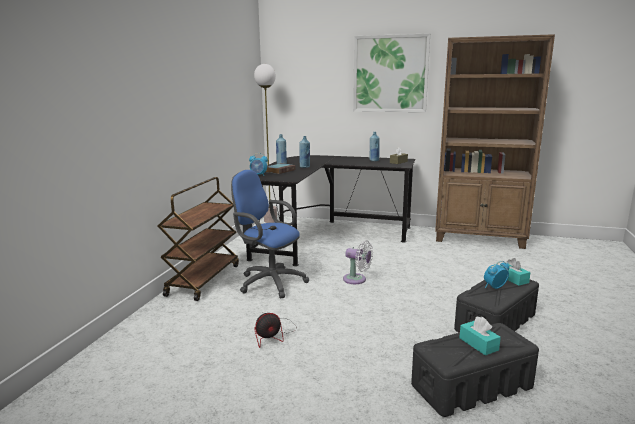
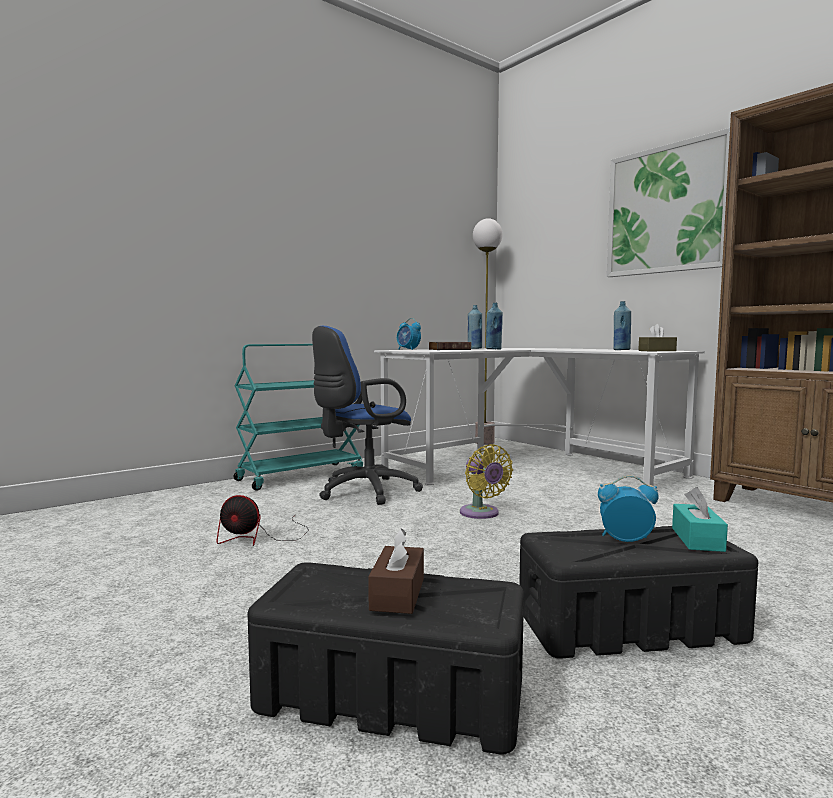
camera: 35 degrees right, 10 degrees down
(203, 279) = (301, 476): brown cart -> turquoise cart
(269, 282) = (363, 492): blue office chair -> blue office chair turned 105 degrees counterclockwise
(325, 236) = (528, 465): black desk -> white desk
(357, 280) = (481, 514): white fan -> yellow fan
(478, 344) = (397, 594): turquoise tissue box -> brown tissue box

